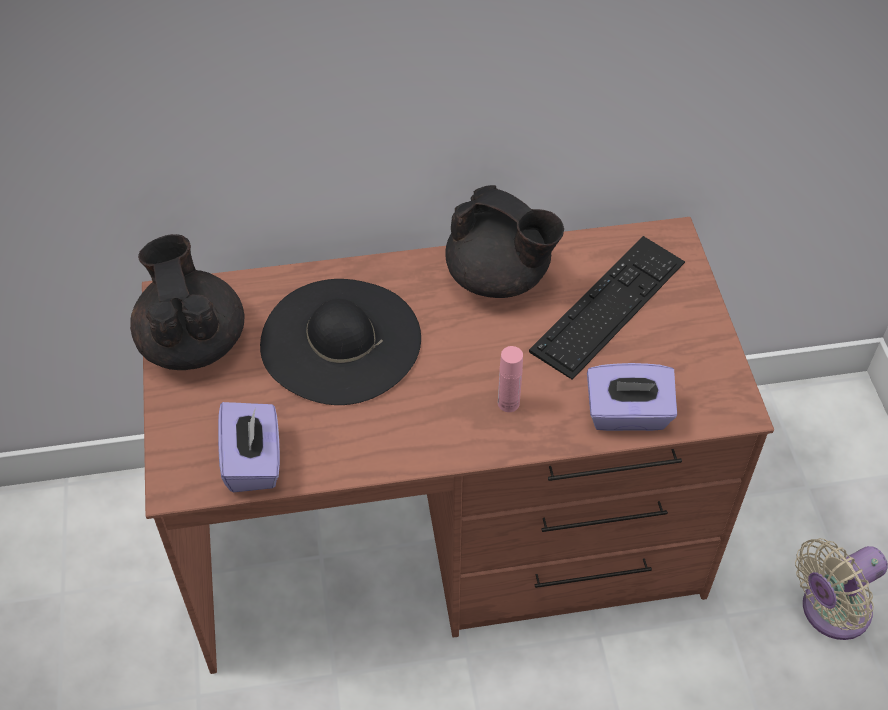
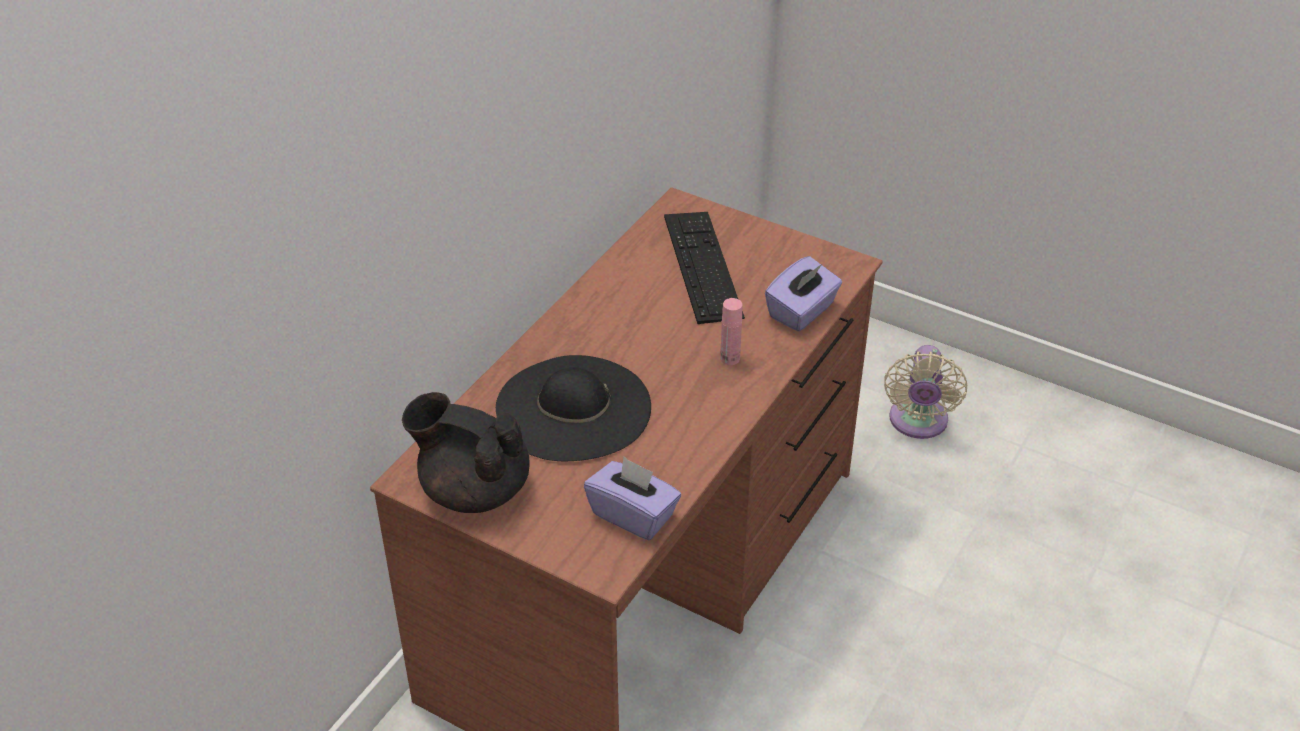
camera: 50 degrees left, 10 degrees down
(499, 277) = (614, 299): black teapot -> none

